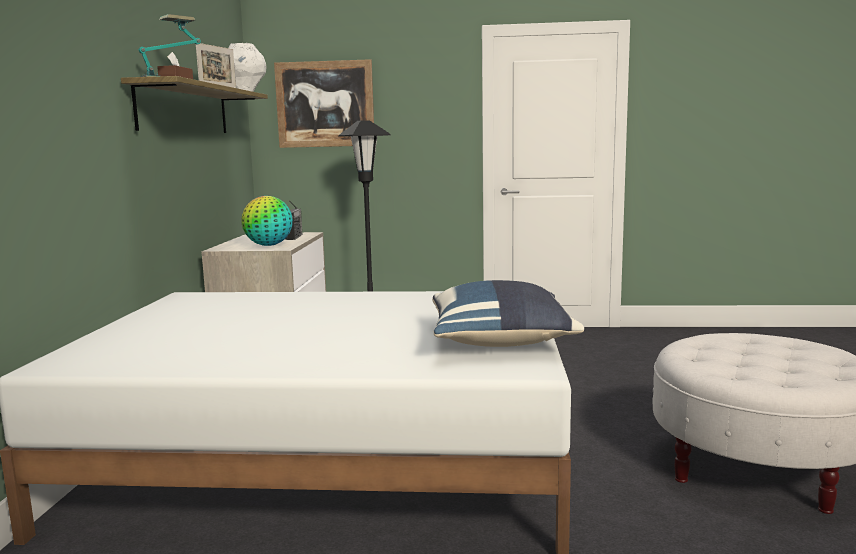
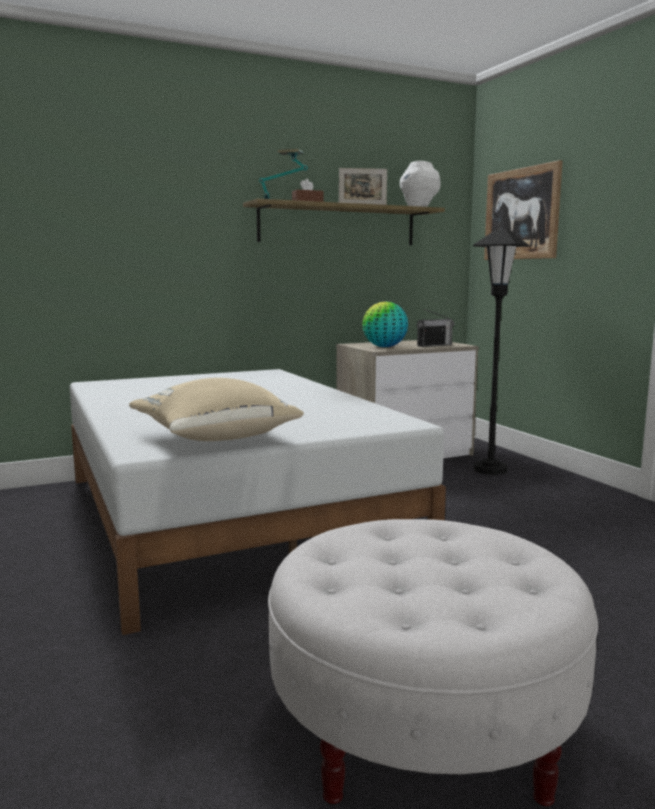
camera: 60 degrees right, 0 degrees up
(501, 342) = (216, 438): blue pillow -> beige pillow

